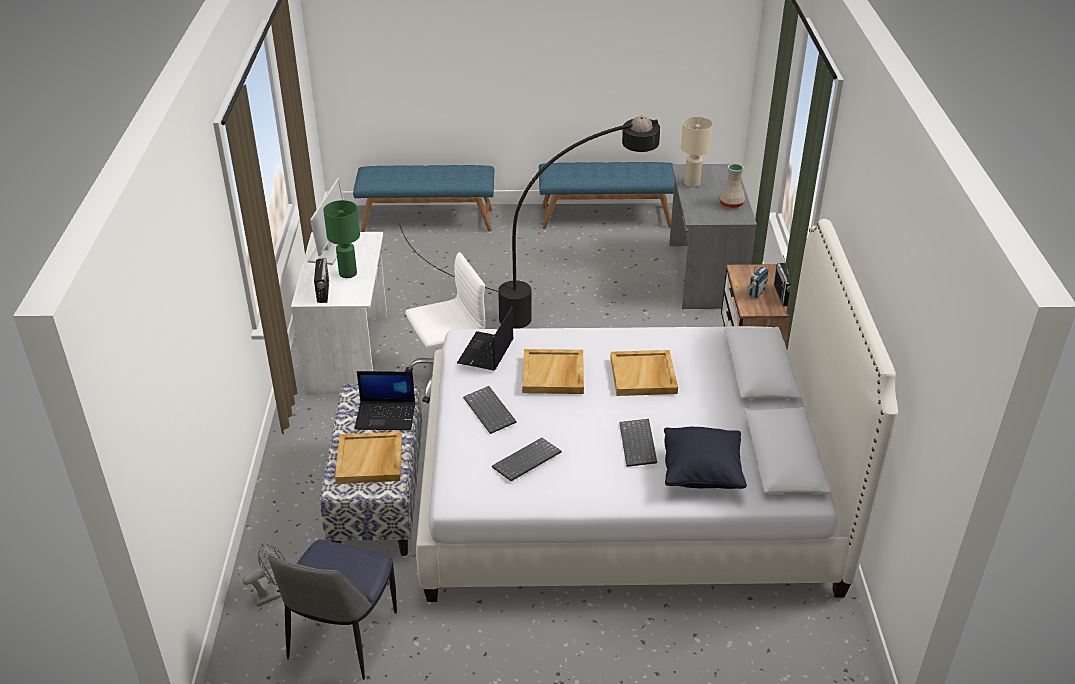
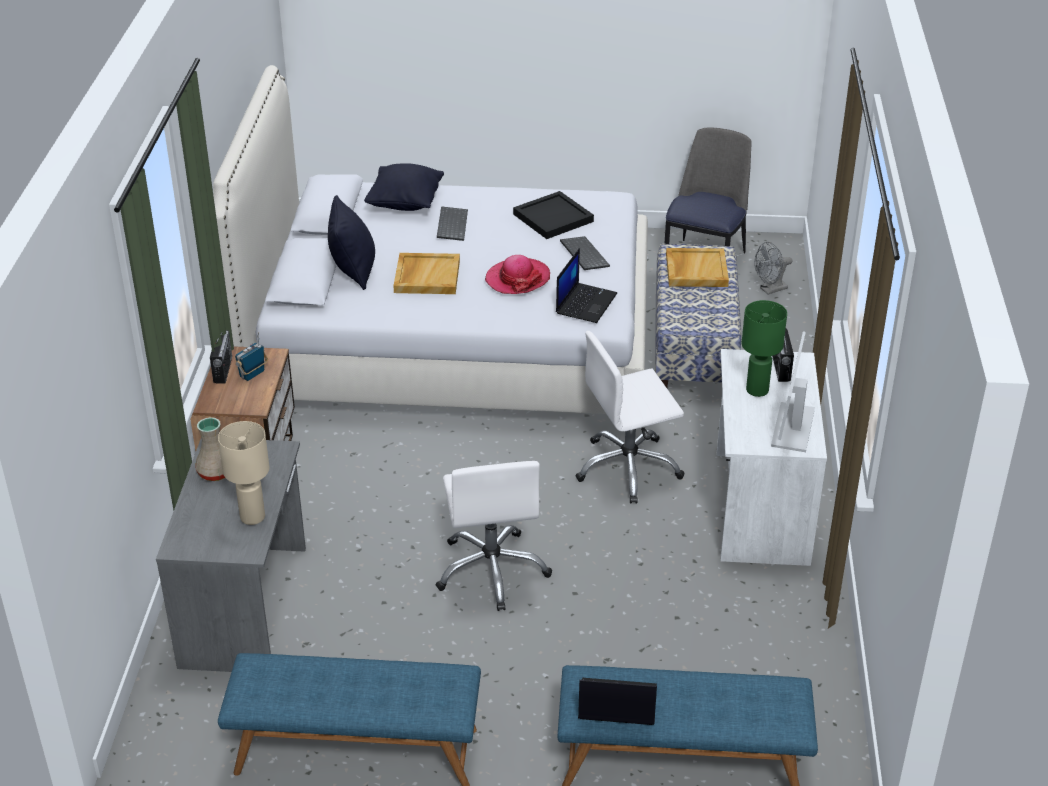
camera: 175 degrees left, 0 degrees up
(386, 416) = (687, 305): laptop -> laptop (616, 703)
(527, 462) = (553, 217): keyboard -> black tray
(547, 303) = (492, 570): black floor lamp -> white office chair
(553, 374) = (517, 279): beige tray -> hat
(718, 380) = (353, 270): none -> black pillow

